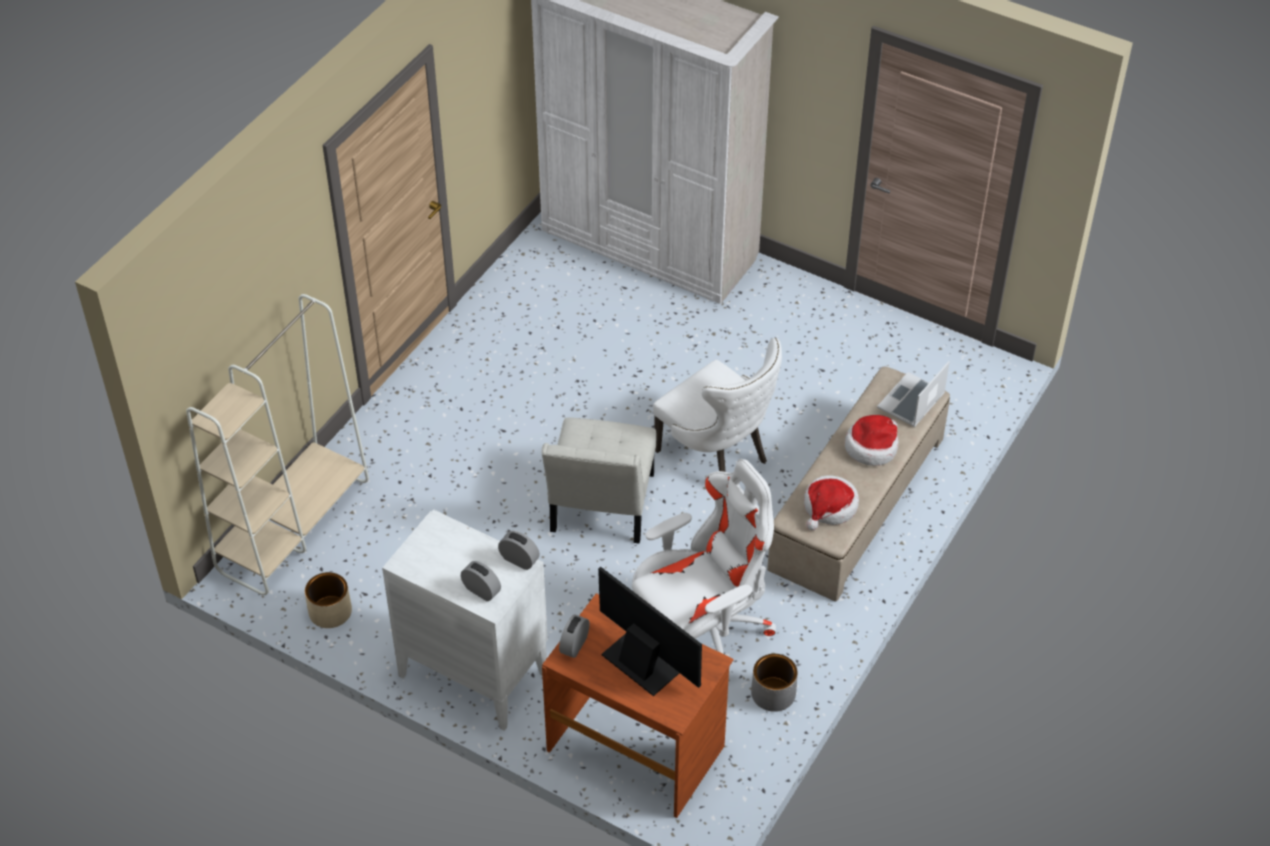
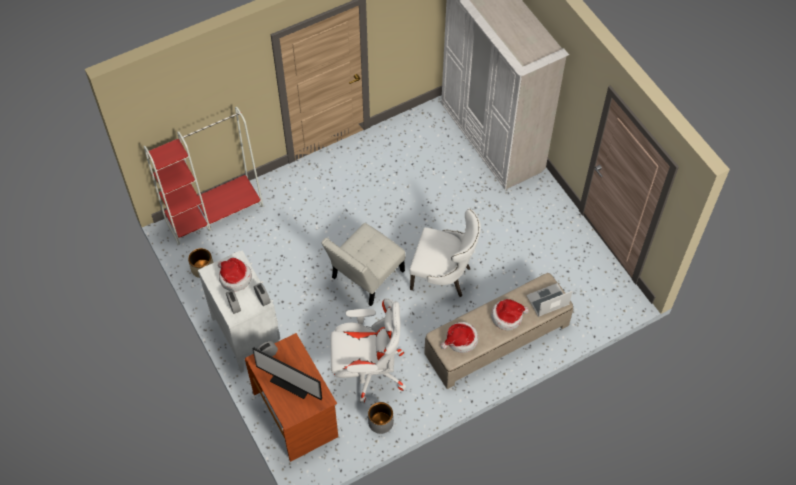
camera: 30 degrees right, 10 degrees up
(294, 527) = (215, 214): beige clothes rack -> red clothes rack
(451, 551) = (234, 278): none -> hat
(642, 662) = (292, 381): monitor -> monitor turned 135 degrees clockwise
(717, 455) = (443, 276): white chair -> white chair turned 60 degrees counterclockwise

